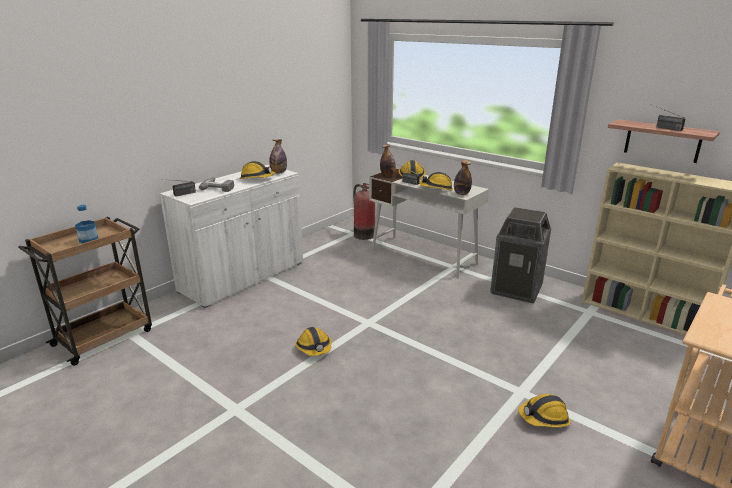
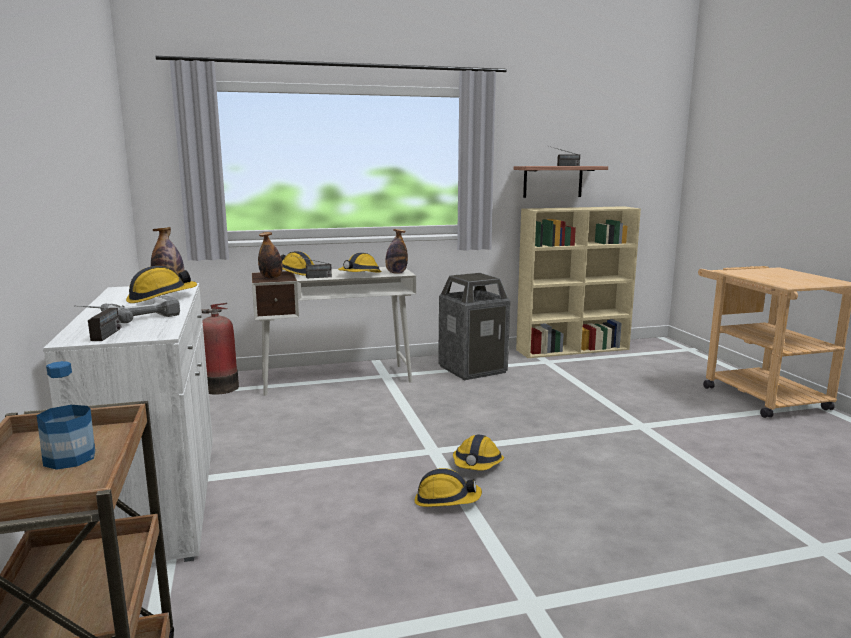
camera: 55 degrees left, 10 degrees down
(544, 418) = (686, 431): hard hat -> hard hat (477, 464)

